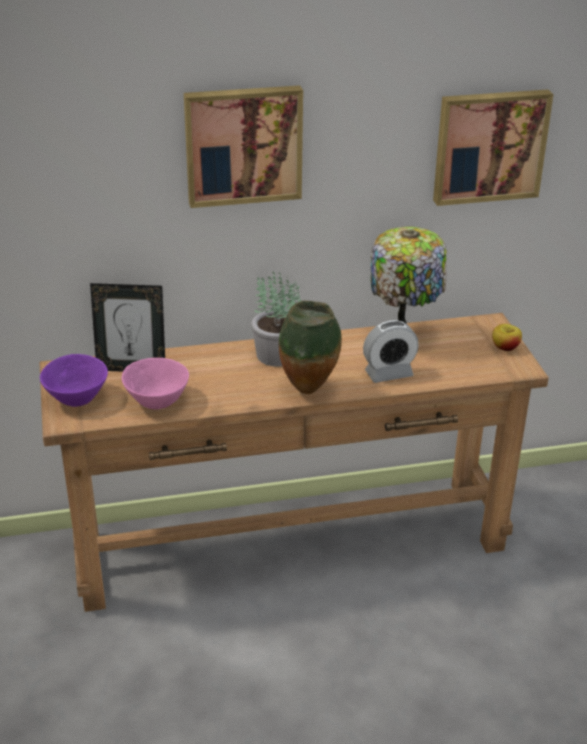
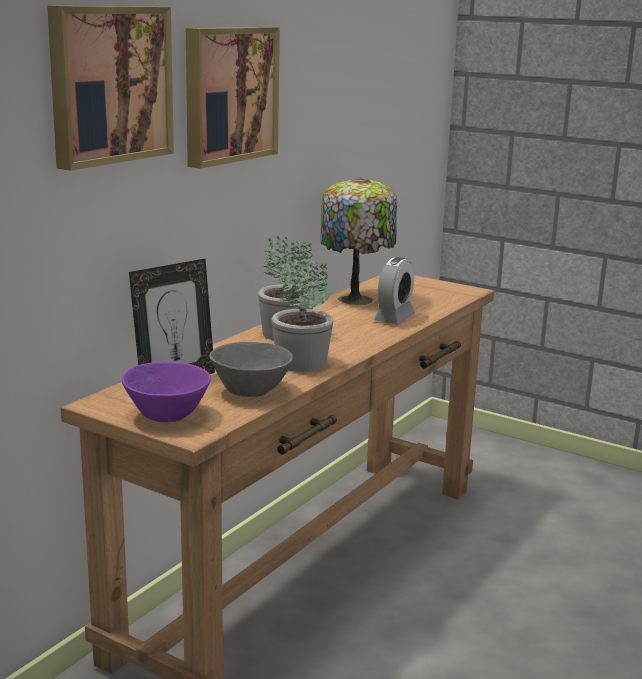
camera: 45 degrees left, 15 degrees down
(156, 402) = (252, 391): pink bowl -> grey bowl
(234, 389) = (300, 362): none -> potted plant
(309, 391) = (362, 344): vase -> none
(489, 145) = (375, 99): picture -> picture (108, 84)
(505, 347) = (435, 284): apple -> none

